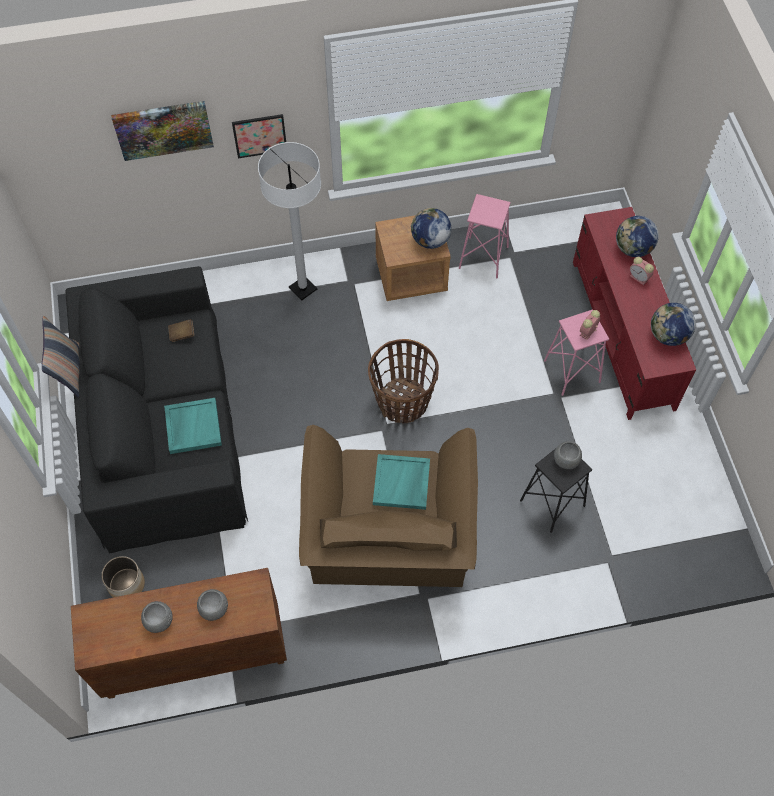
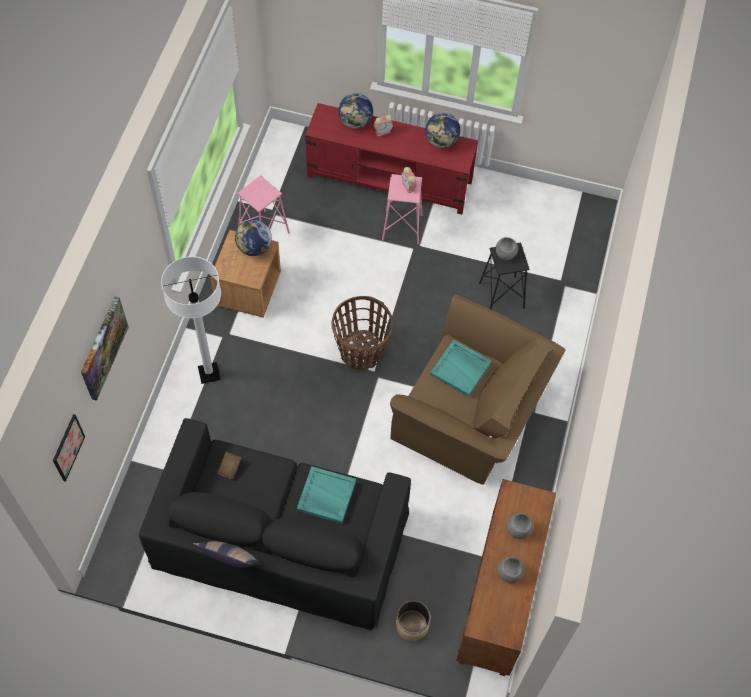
camera: 65 degrees left, 0 degrees up
(259, 135) = (140, 288): picture -> picture (68, 447)

